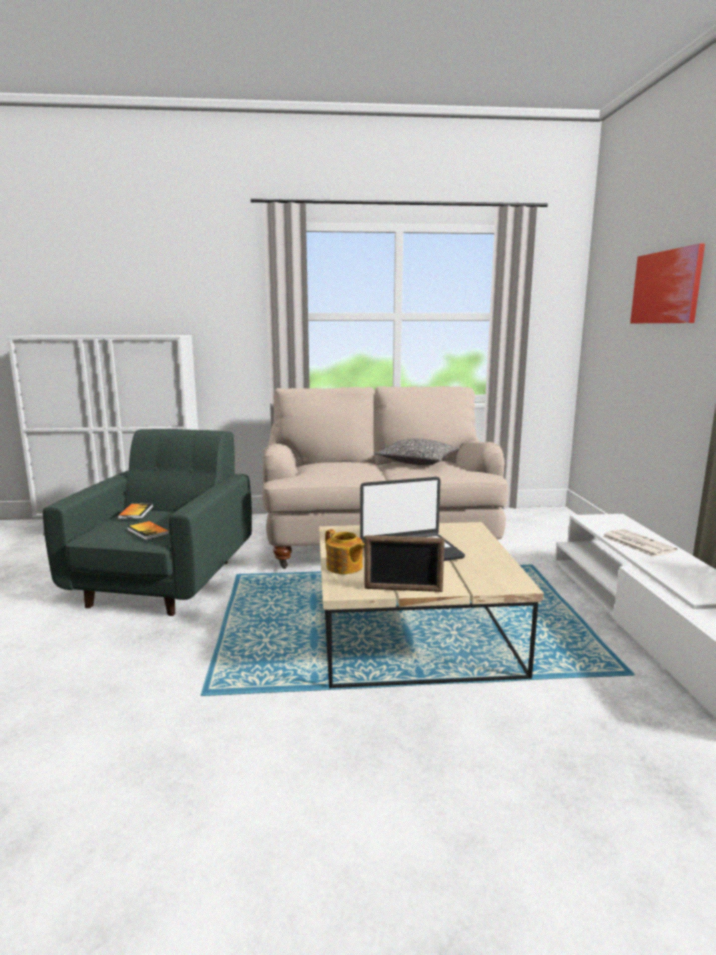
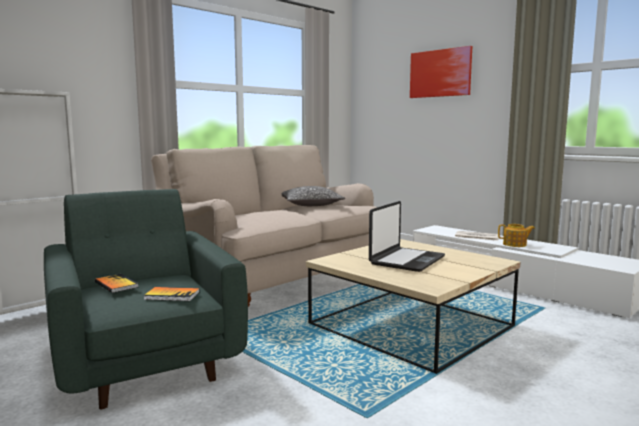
camera: 40 degrees left, 5 degrees down
(344, 567) = (395, 277): teapot -> teapot (515, 244)
(403, 589) = (460, 278): picture frame -> none

